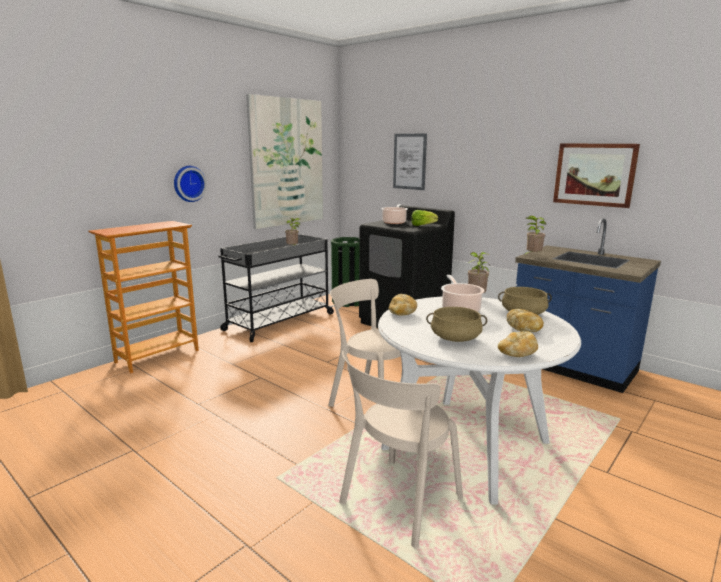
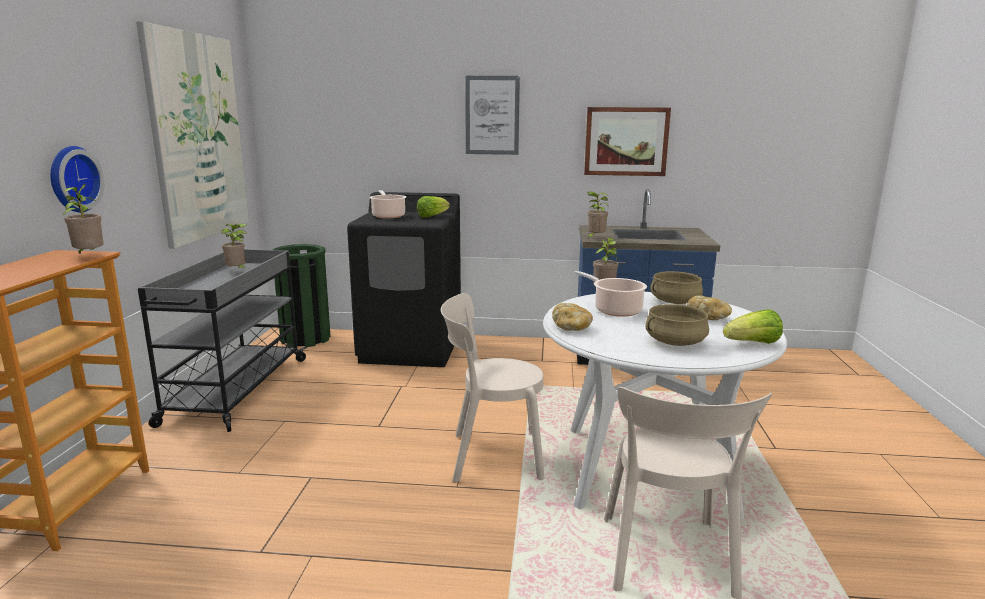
camera: 35 degrees left, 0 degrees up
(175, 225) = (89, 256): none -> potted plant
(409, 161) = (382, 131): picture -> picture (492, 115)
(517, 354) = (753, 344): bread -> lettuce

